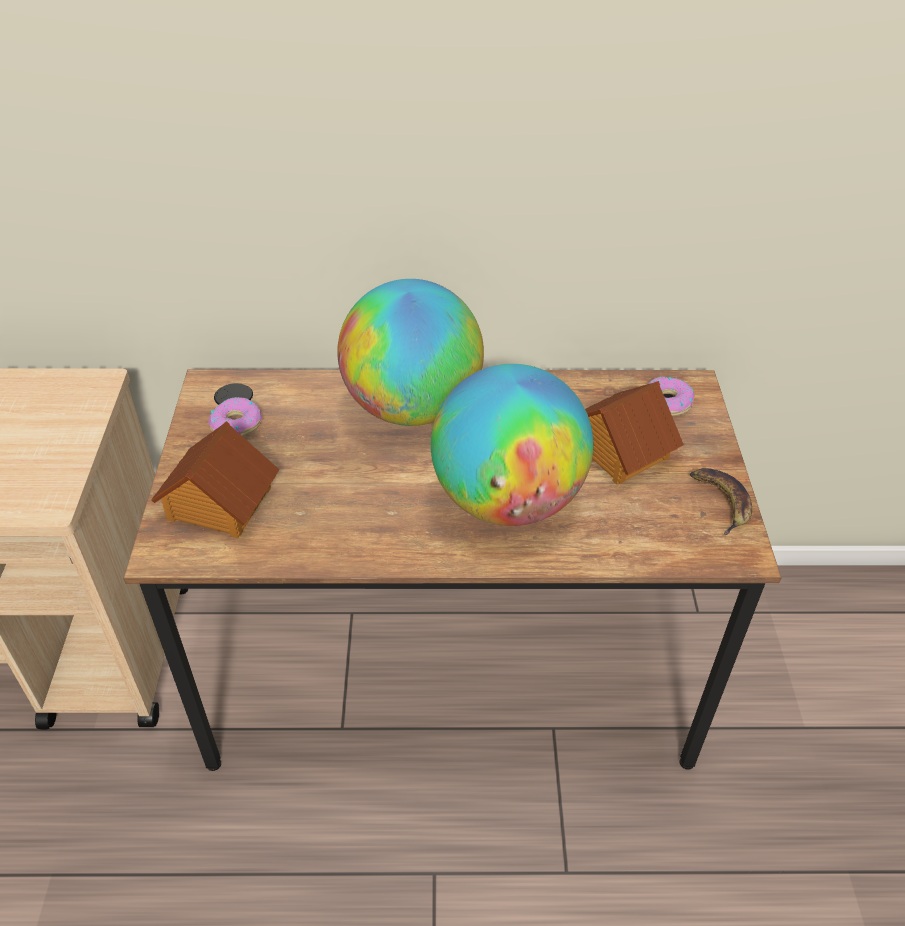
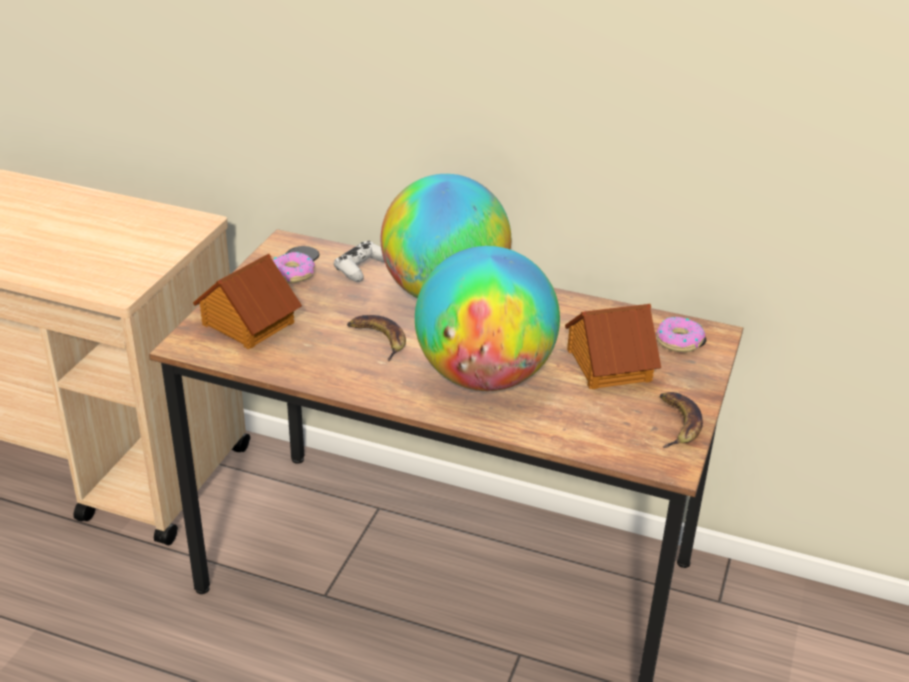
camera: 20 degrees right, 10 degrees down
(308, 396) = (362, 268): none -> white game controller
(373, 483) = (378, 339): none -> banana

